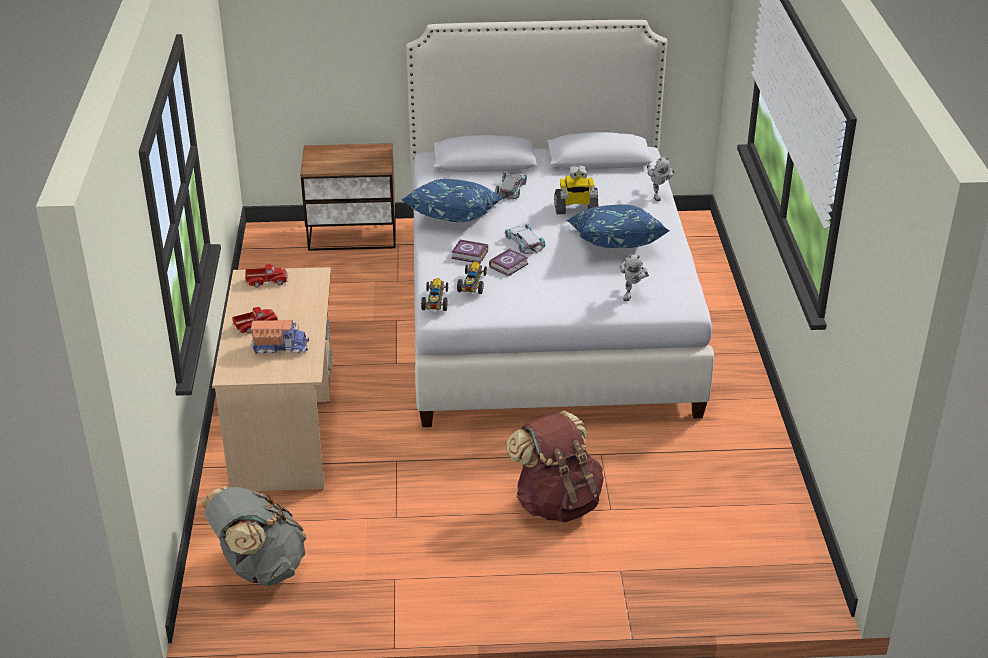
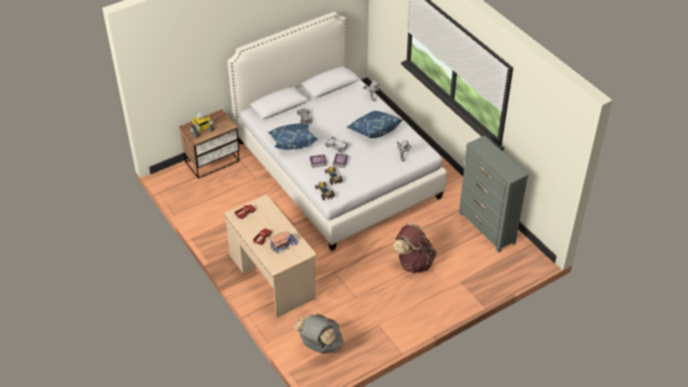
camera: 30 degrees left, 10 degrees up
(575, 209) = (342, 118): toy robot -> toy robot (202, 131)
(752, 500) = (487, 228): none -> grey dresser

